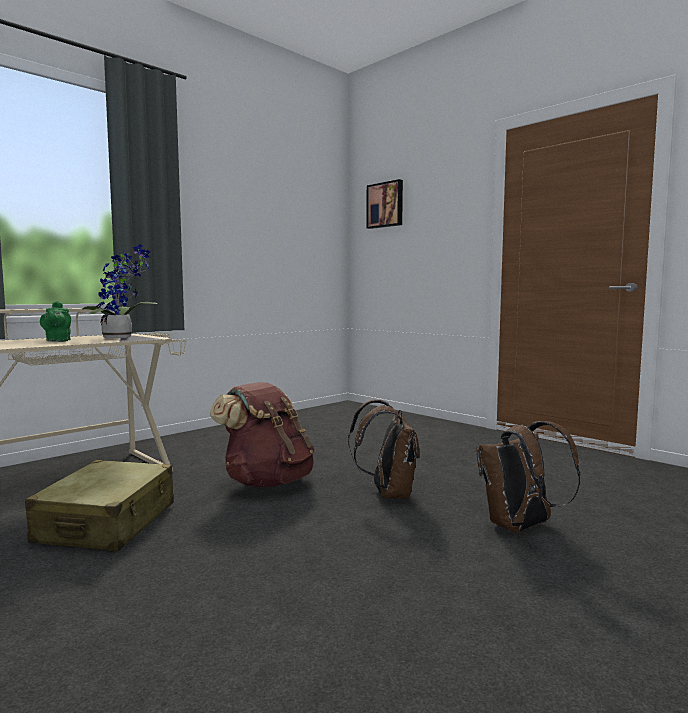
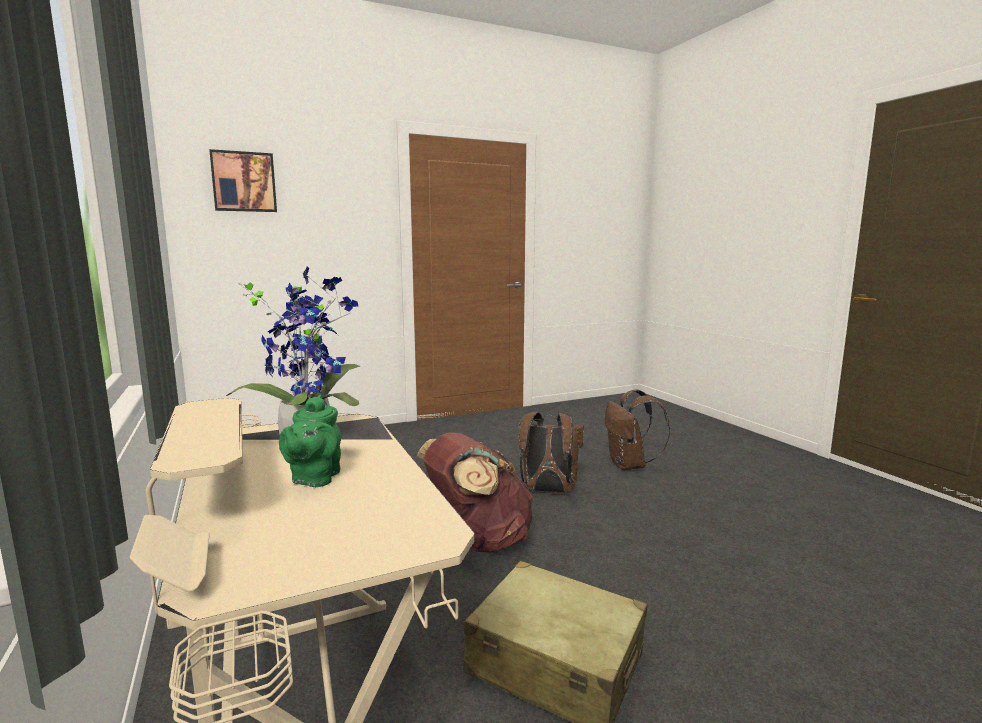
camera: 70 degrees left, 5 degrees up
(57, 341) = (314, 478): green teapot -> green teapot turned 90 degrees clockwise

